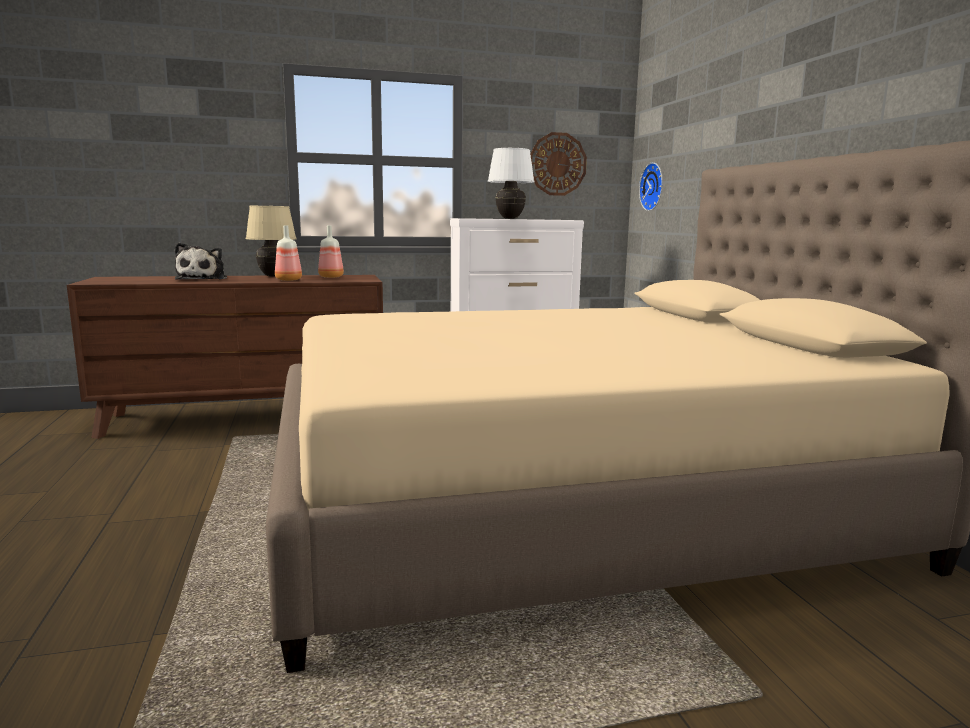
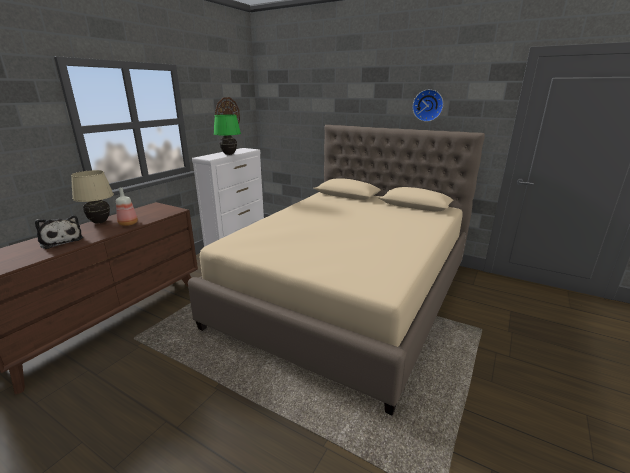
camera: 45 degrees left, 10 degrees up
(332, 277) = (142, 212): bottle -> none
(510, 218) = (229, 154): white table lamp -> green table lamp
(654, 187) = (278, 126): wall clock -> wall clock (428, 105)

